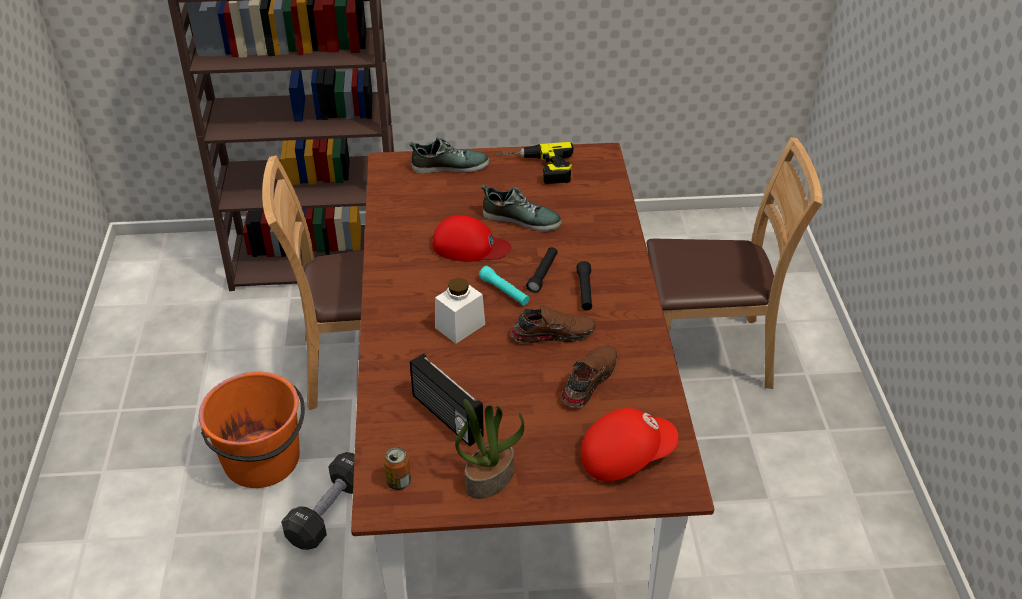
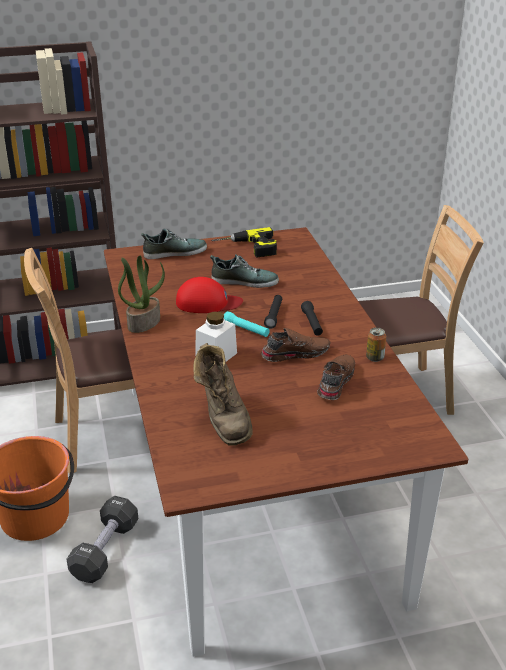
camera: 10 degrees left, 10 degrees down
(398, 482) = (197, 470): can -> can (375, 358)
(446, 417) = (223, 420): radio -> brown boot
(489, 478) = (274, 458): potted plant -> potted plant (144, 322)
(625, 455) = (383, 429): red cap -> none

